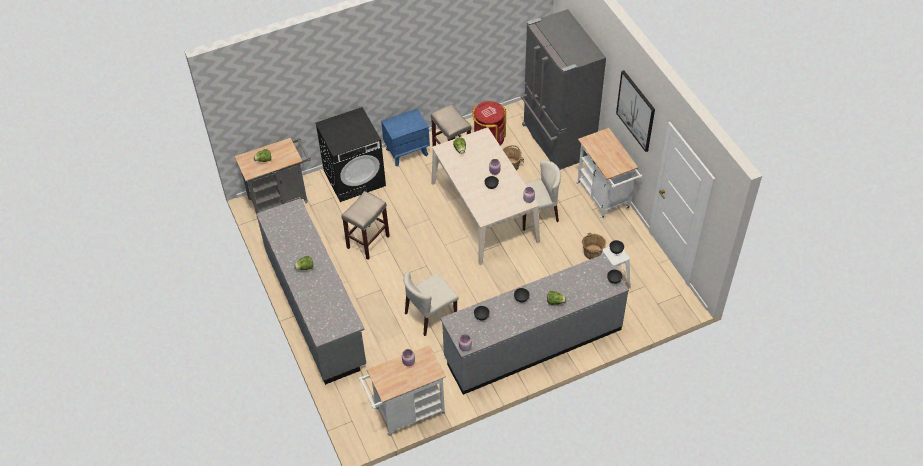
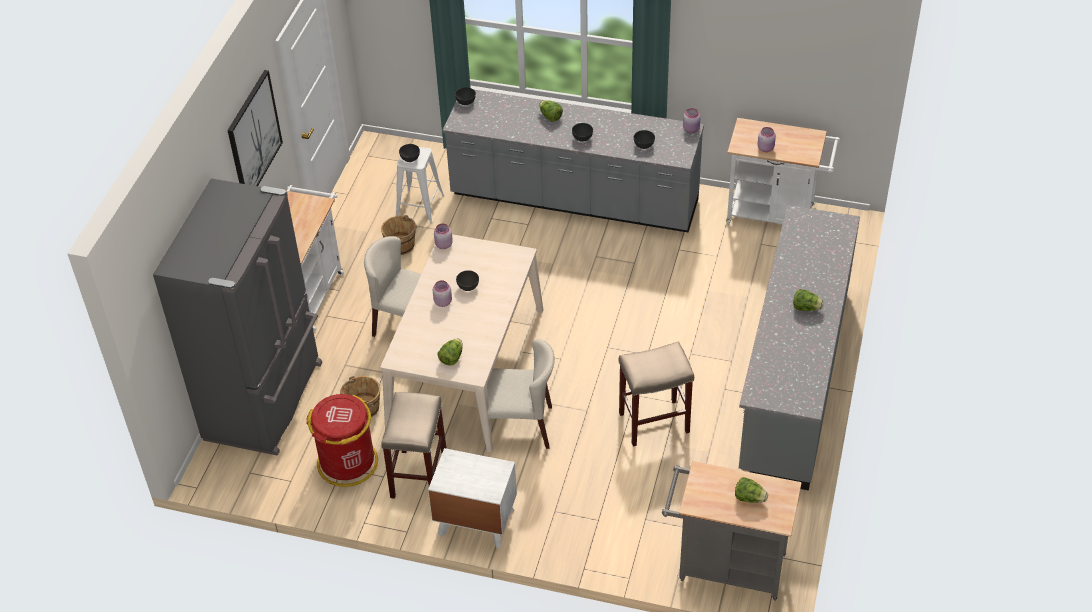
camera: 140 degrees left, 5 degrees down
(355, 178) = (589, 530): black washing machine -> none
(407, 151) = (475, 522): blue nightstand -> white nightstand
(430, 315) = (657, 291): beige chair -> beige chair (519, 426)

